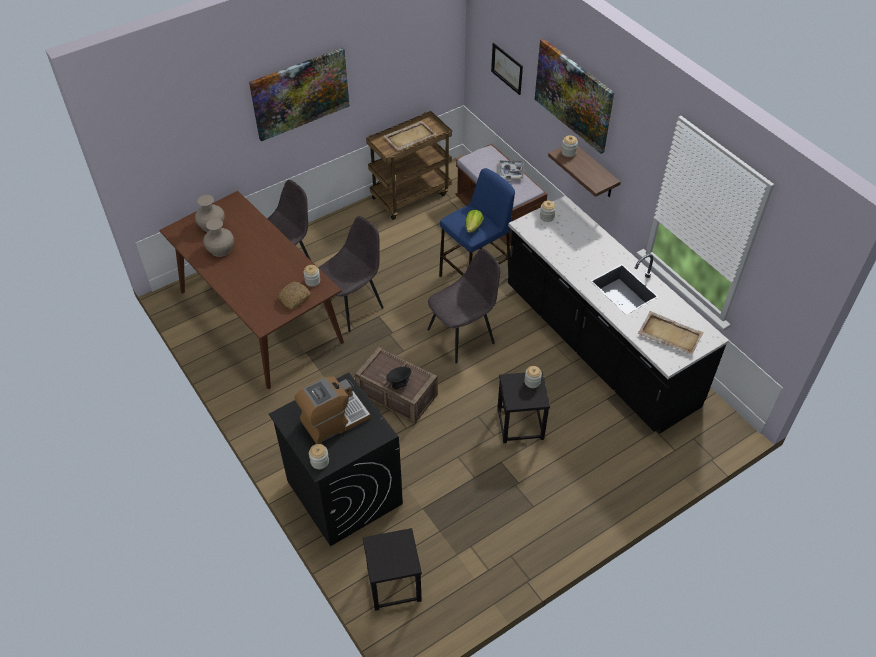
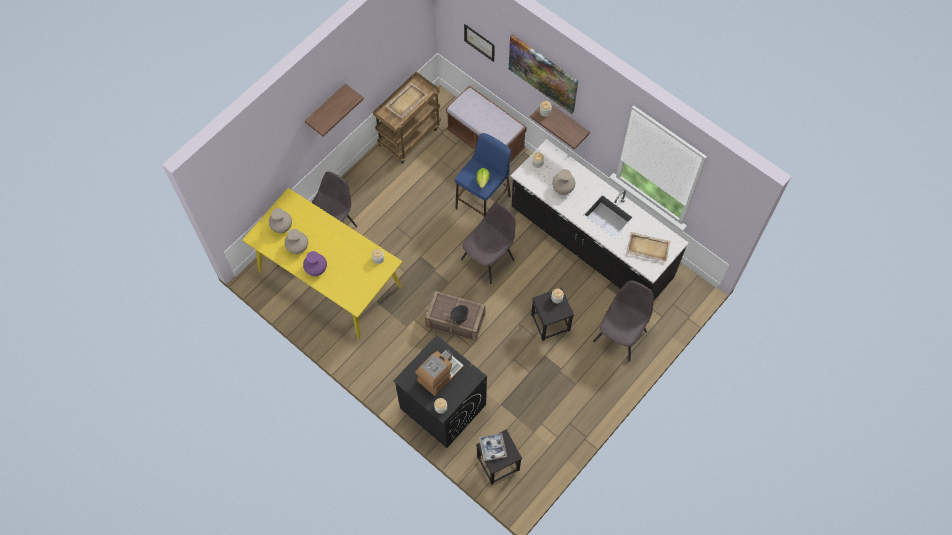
camera: 15 degrees left, 15 degrees up
(232, 276) = (316, 268): none -> purple vase
(261, 316) = (330, 279): brown dining table -> yellow dining table
(294, 298) = (370, 277): bread -> none
(300, 93) = (326, 108): picture -> shelf
(351, 305) = (396, 251): grey chair -> grey chair (620, 335)
(510, 172) = (493, 113): tray -> tray (492, 447)
(572, 248) = (563, 188): none -> beige vase

